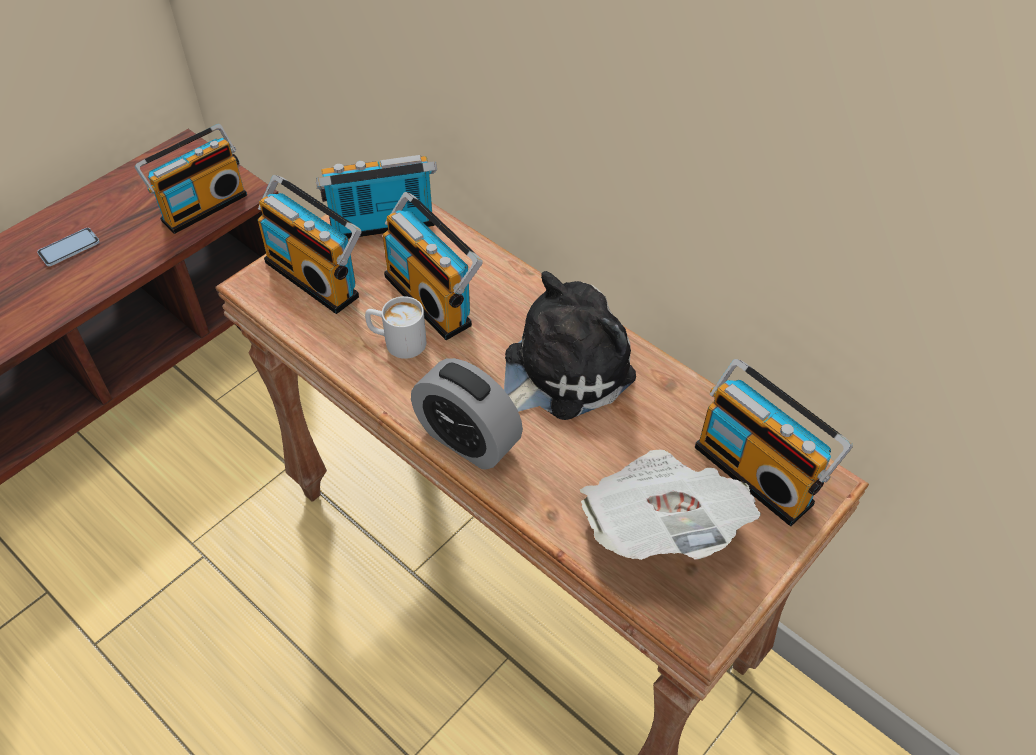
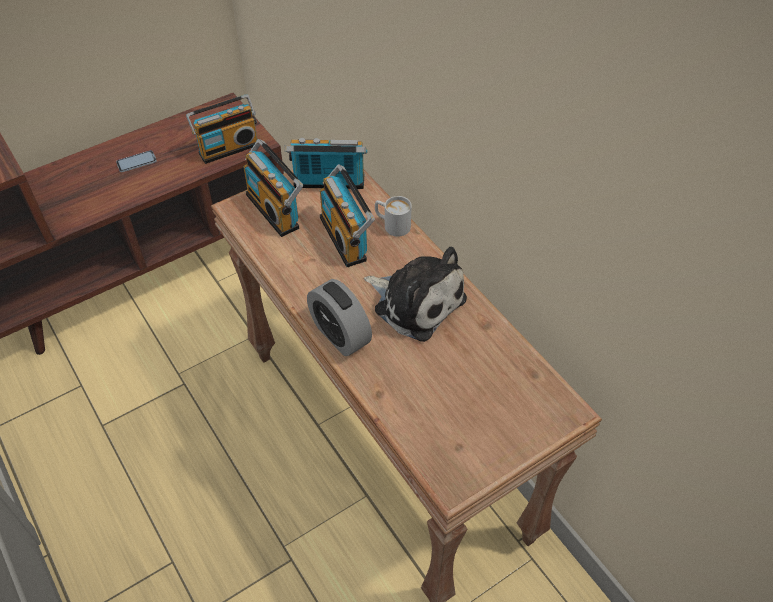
camera: 15 degrees right, 0 degrees up
(397, 341) = (314, 262): white mug -> white mug (392, 225)
(560, 370) = (416, 302): plush toy -> plush toy turned 60 degrees clockwise
(659, 525) = (447, 415): newspaper -> none
(757, 472) = (525, 395): radio -> none

